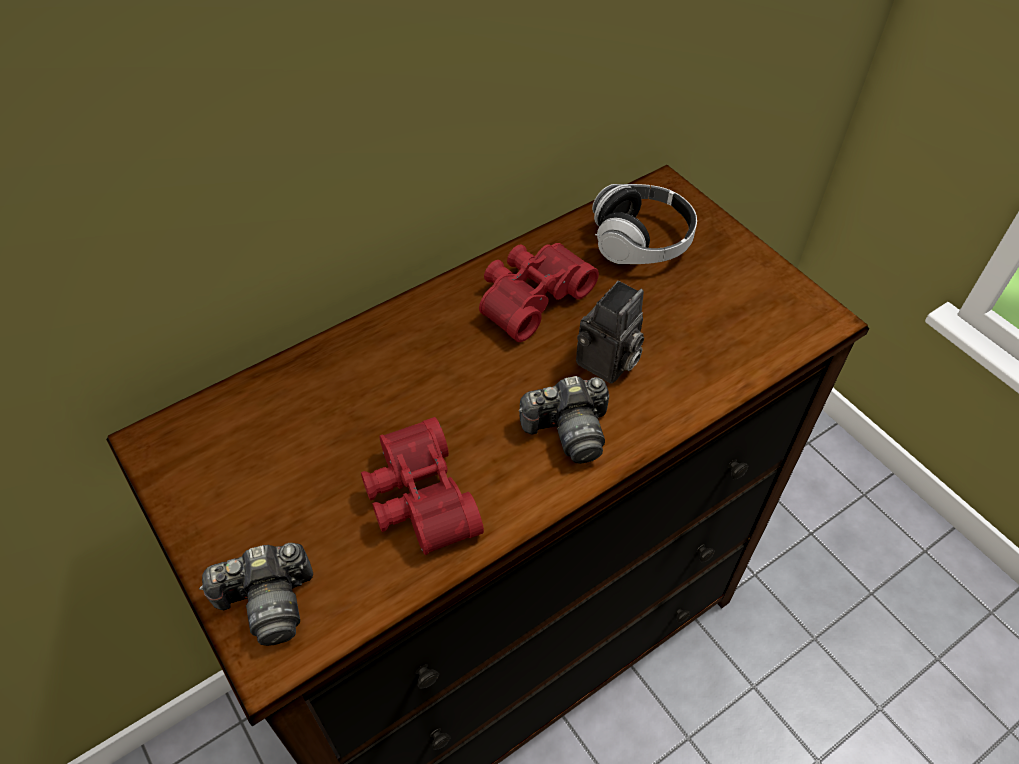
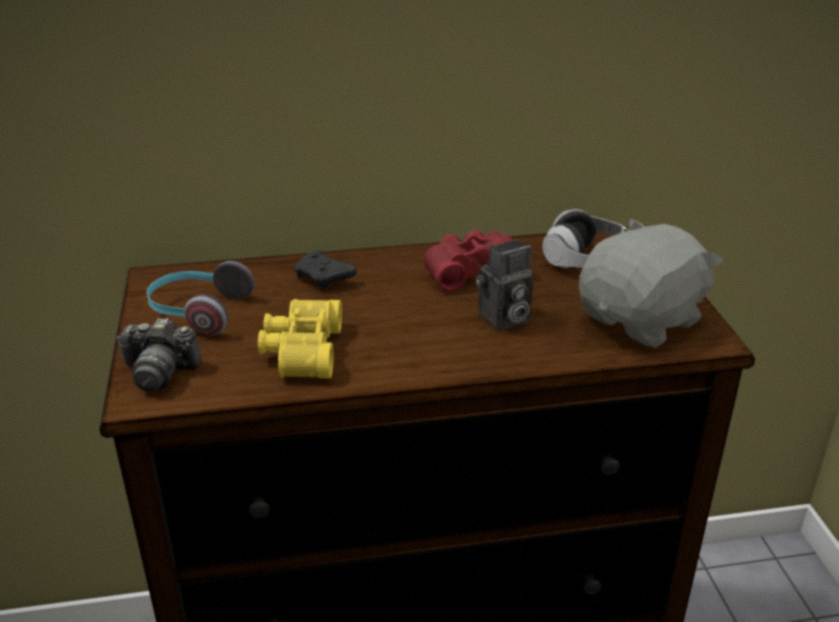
camera: 25 degrees right, 20 degrees down
(252, 482) = (198, 312): none -> headphones
(371, 369) = (324, 278): none -> black game controller
(417, 499) = (300, 351): red binoculars -> yellow binoculars
(568, 431) = (441, 346): camera -> none
(743, 314) = (642, 320): none -> grey plush toy

